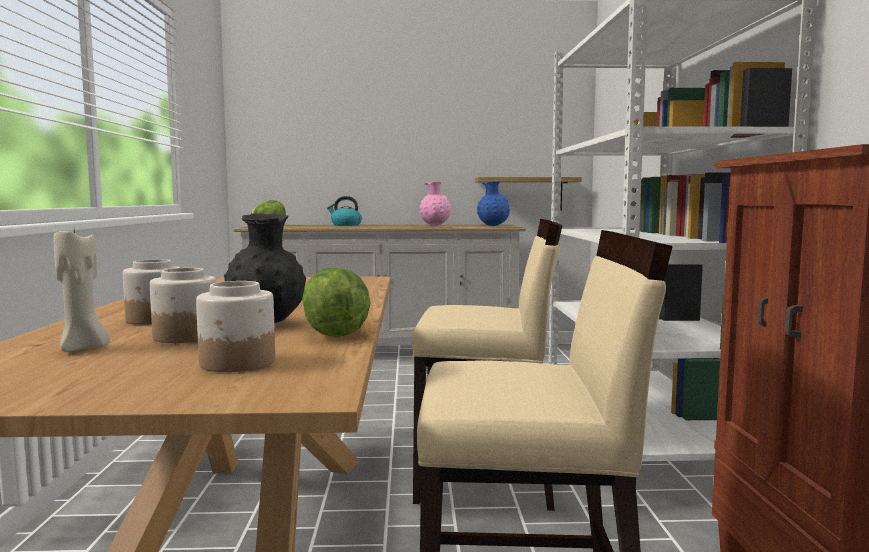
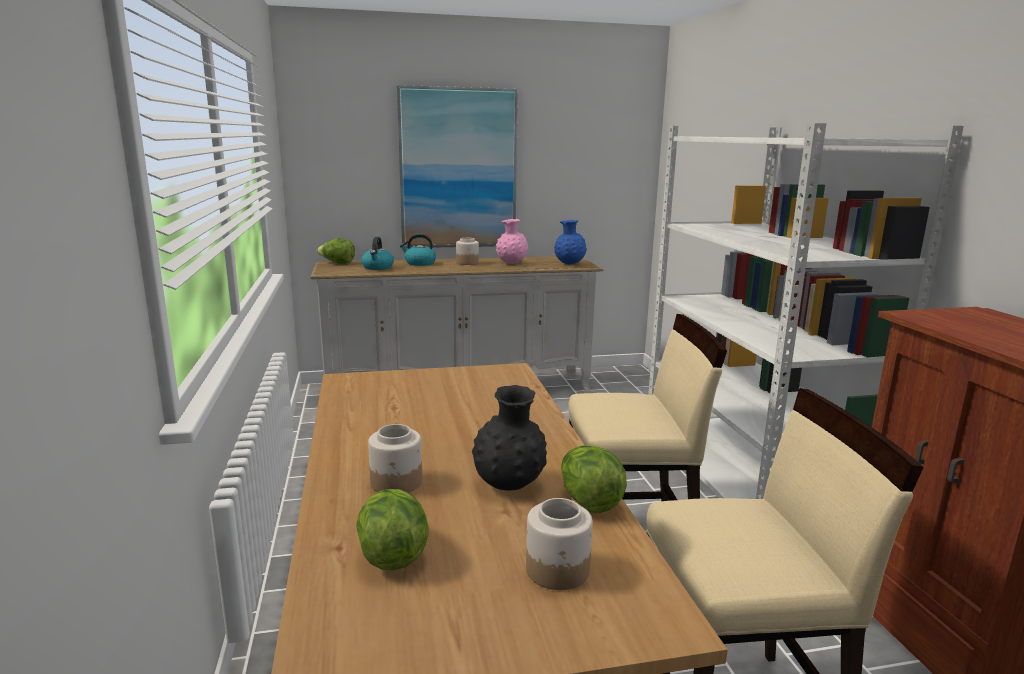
camera: 10 degrees left, 10 degrees up
(83, 349) = (392, 553): beige candle -> lettuce
(185, 336) = (460, 518): jar -> jar (467, 263)
(302, 226) = (378, 267): none -> kettle
(389, 139) = (458, 169): none -> picture
(524, 194) = (591, 224): shelf -> none

